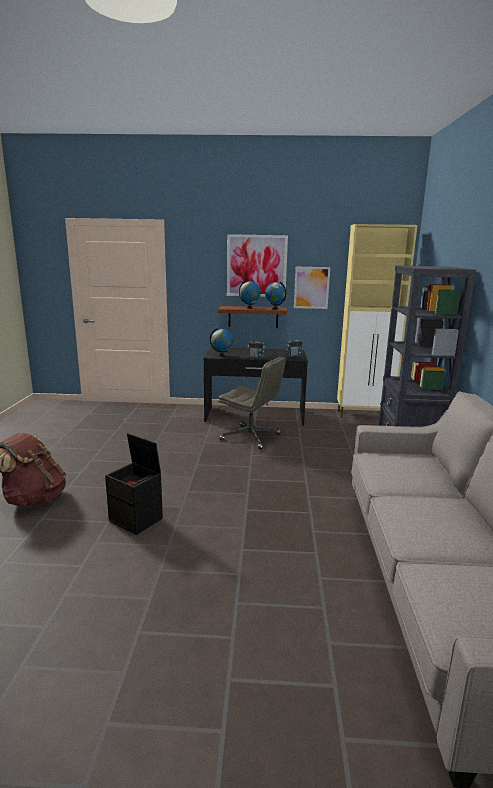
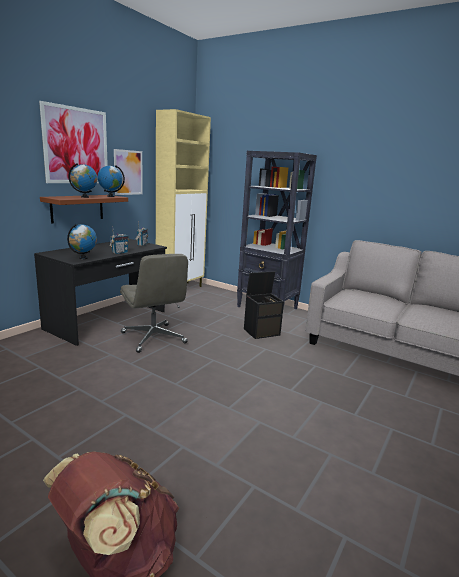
camera: 60 degrees left, 0 degrees up
(137, 519) = (265, 460): black storage box -> black storage box (262, 332)
(251, 437) = (154, 338): grey office chair -> grey office chair turned 90 degrees clockwise

